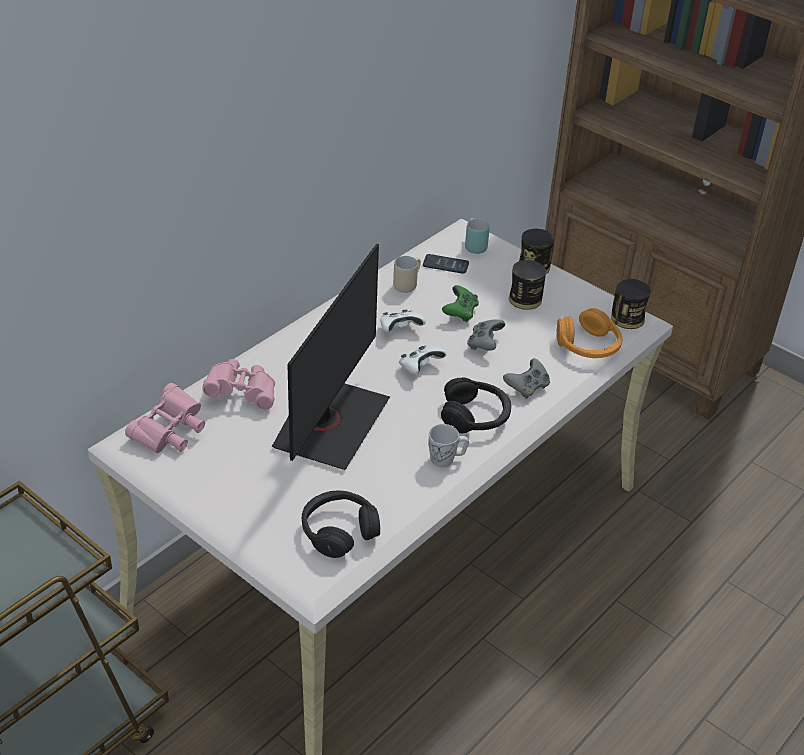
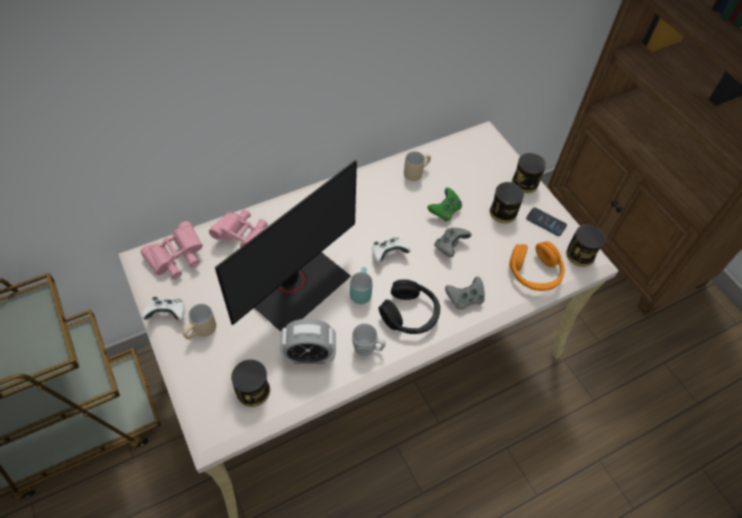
camera: 20 degrees right, 15 degrees up
(245, 494) = (202, 332): none -> beige mug
(339, 531) = (253, 390): black headphones -> can
(385, 483) = (309, 356): none -> alarm clock
(400, 330) = (390, 214): white game controller -> white game controller (167, 314)
(445, 264) = (454, 162): phone -> phone (546, 222)
(472, 245) = (484, 150): turquoise mug -> turquoise mug (359, 291)

